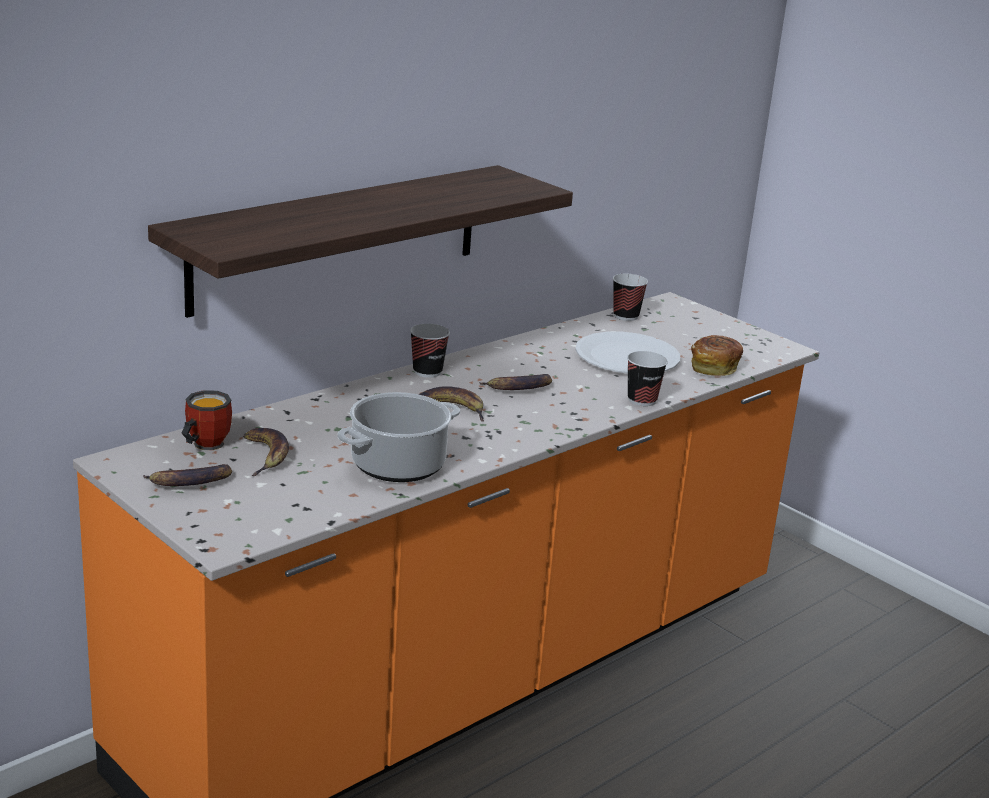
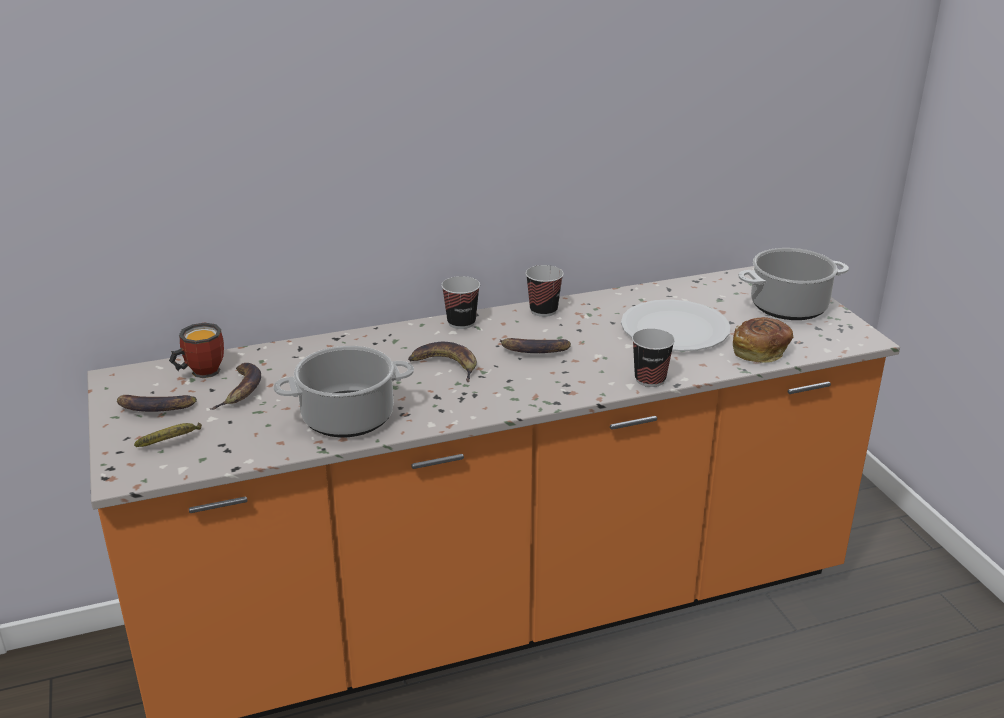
camera: 25 degrees right, 5 degrees up
(242, 509) = (172, 442): none -> banana
(338, 237) = (363, 189): shelf -> none
(626, 316) = (711, 284): cup -> cup (543, 310)
(707, 328) = (789, 306): none -> cooking pot

